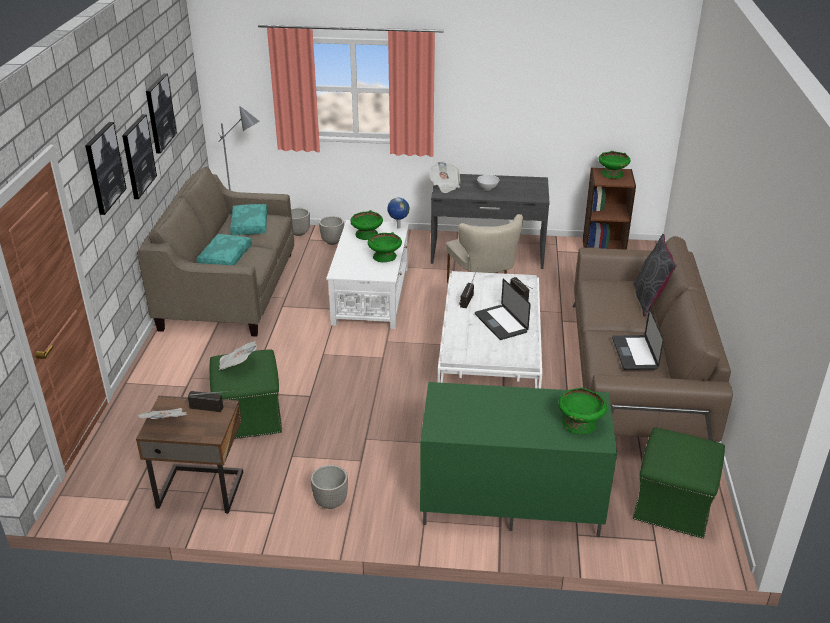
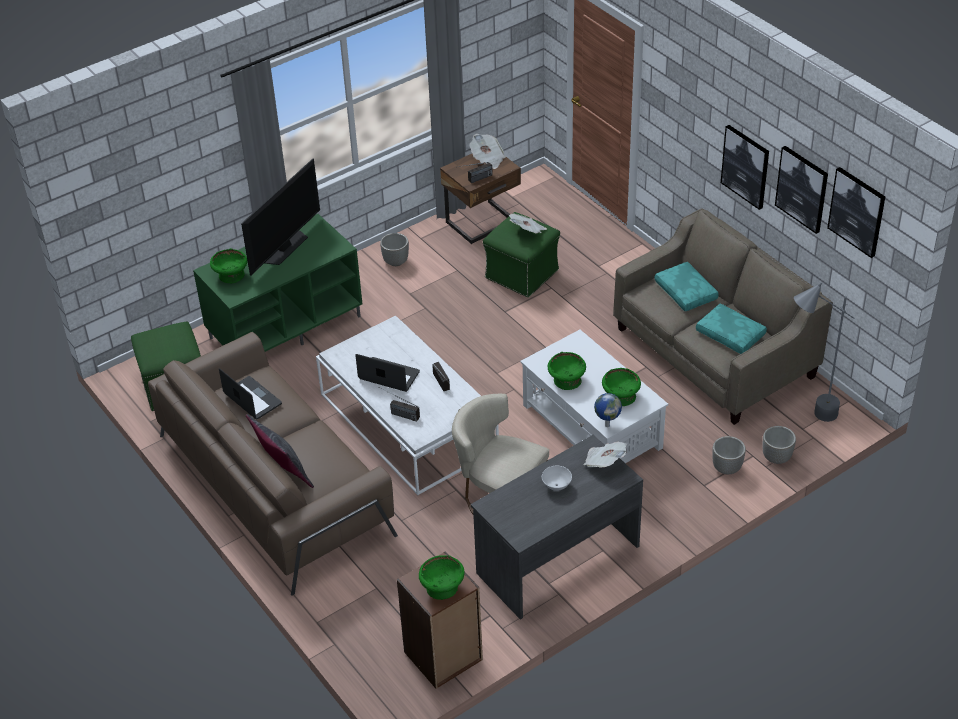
camera: 140 degrees right, 10 degrees up
(104, 168) = (693, 111): picture -> picture (857, 211)
(495, 422) = (285, 247): none -> television

